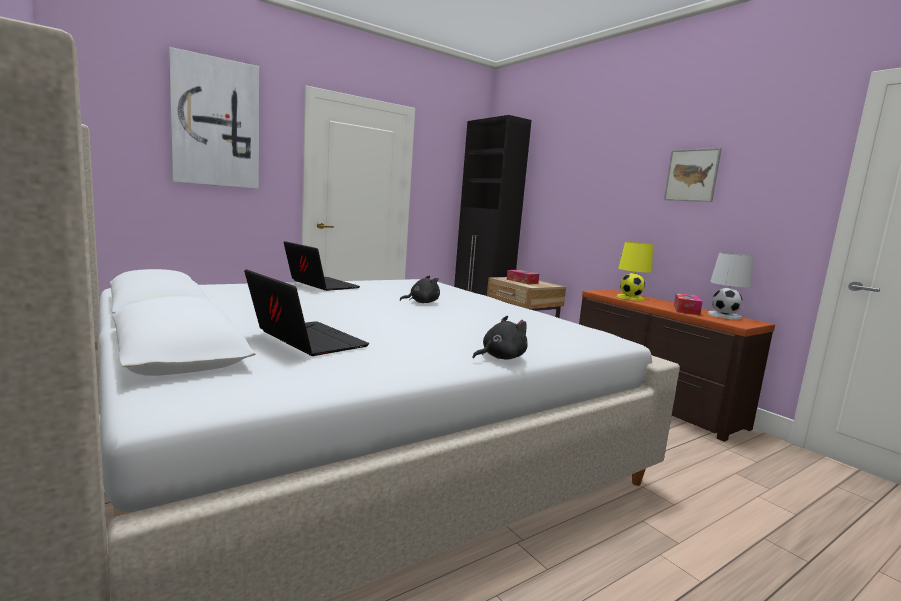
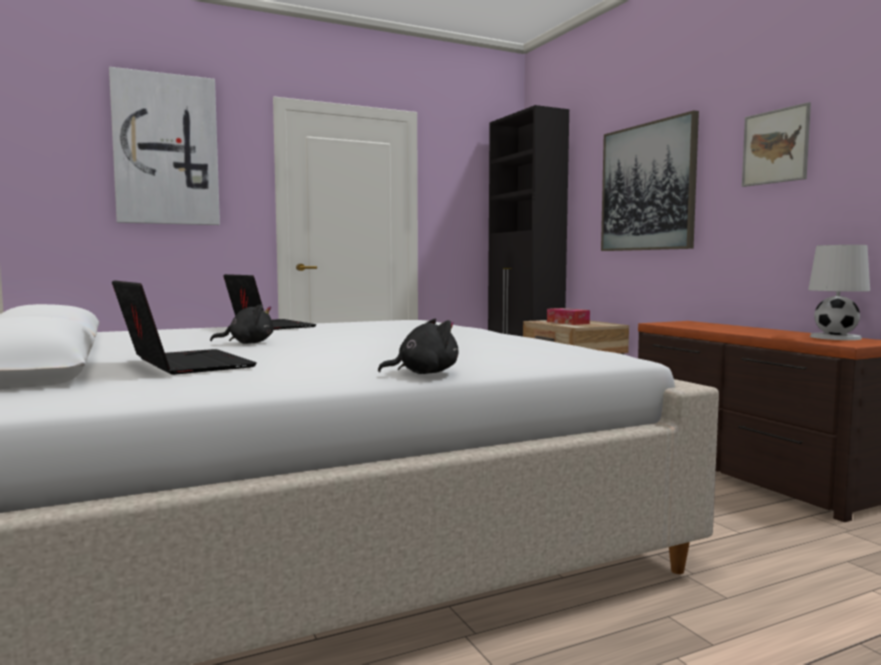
camera: 10 degrees right, 5 degrees down
(422, 302) = (384, 336): black plush toy -> black plush toy (248, 343)
(589, 189) = (647, 187): none -> picture
(631, 298) = (704, 326): yellow table lamp -> none
(686, 310) = (779, 334): tissue box -> none

